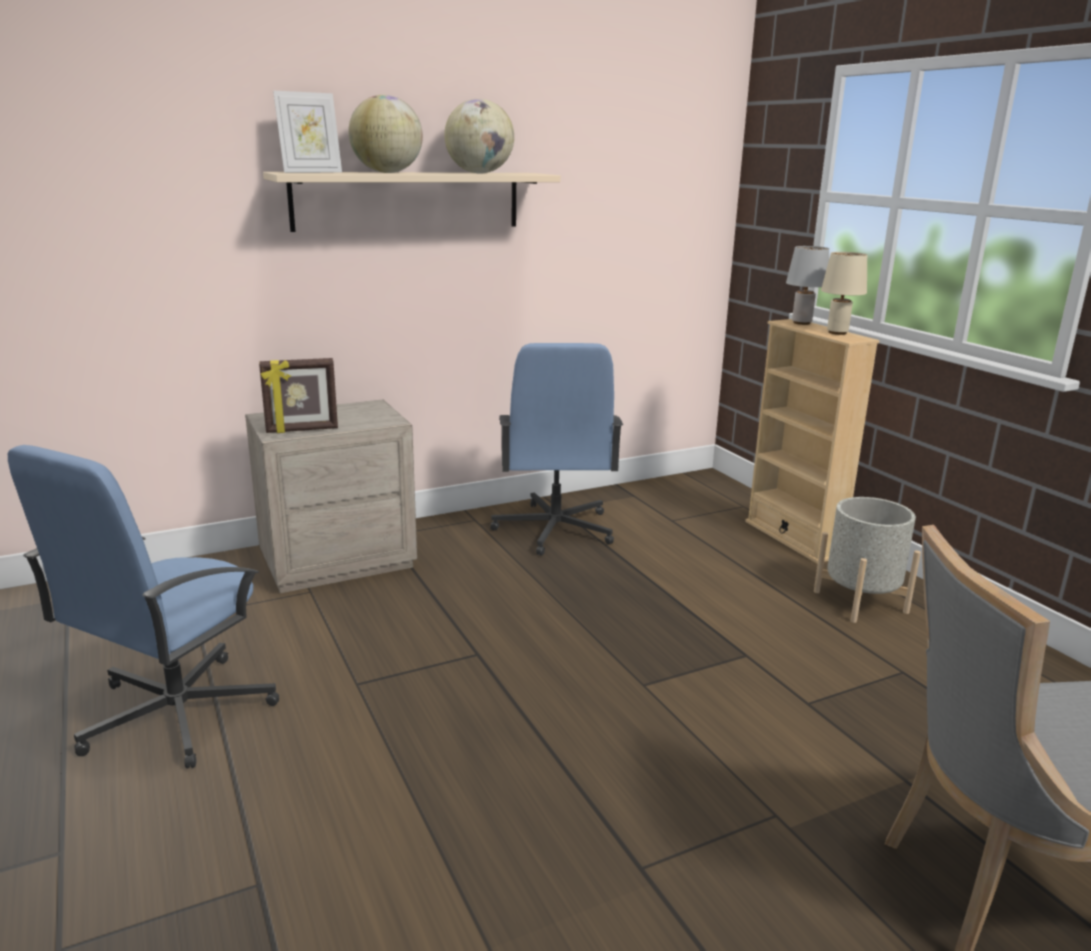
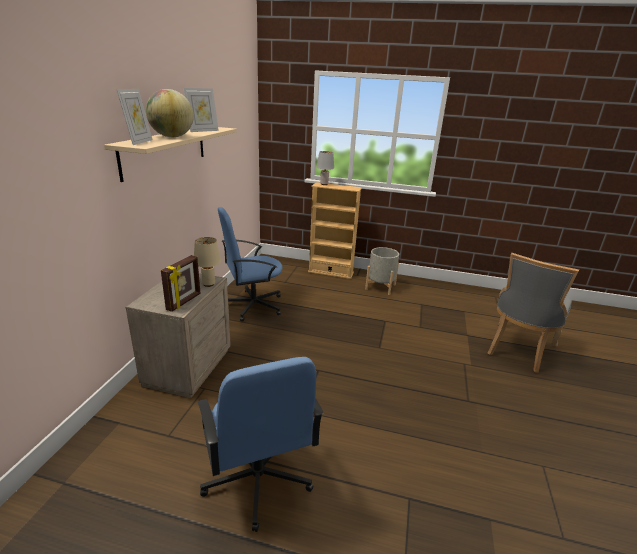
camera: 50 degrees left, 5 degrees up
(480, 173) = (203, 131): globe -> picture frame
(554, 530) = (252, 305): blue office chair -> blue office chair turned 120 degrees clockwise
(837, 332) = (344, 186): beige table lamp -> beige table lamp (208, 284)

